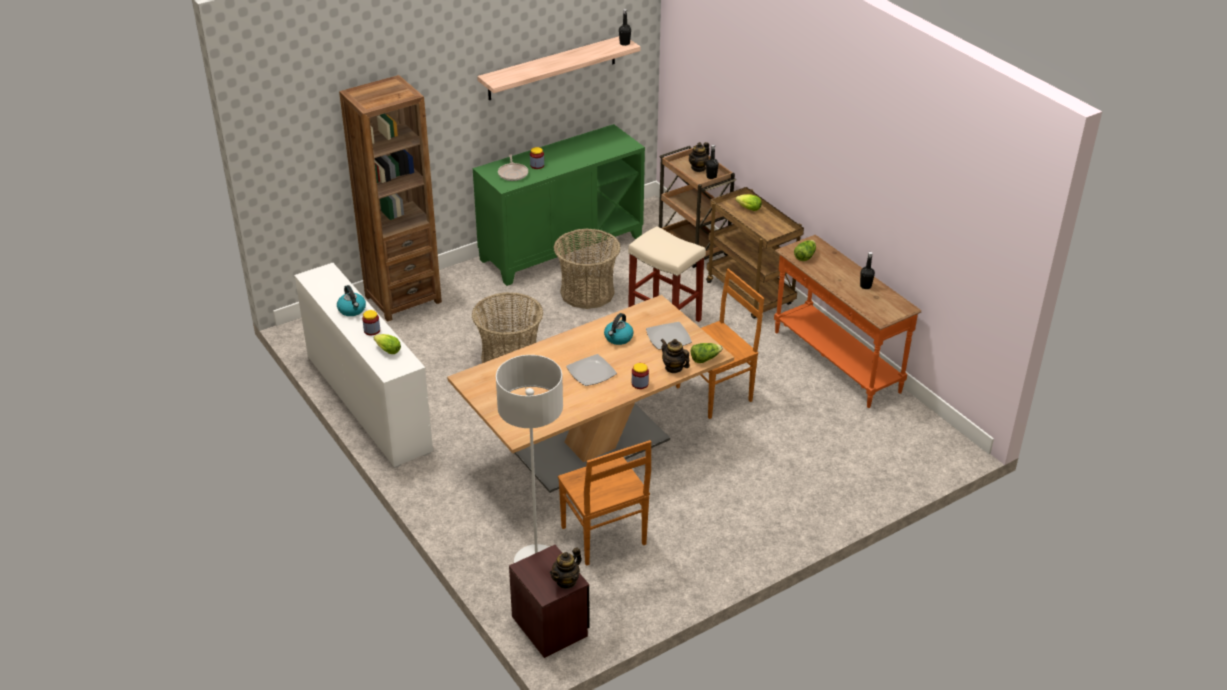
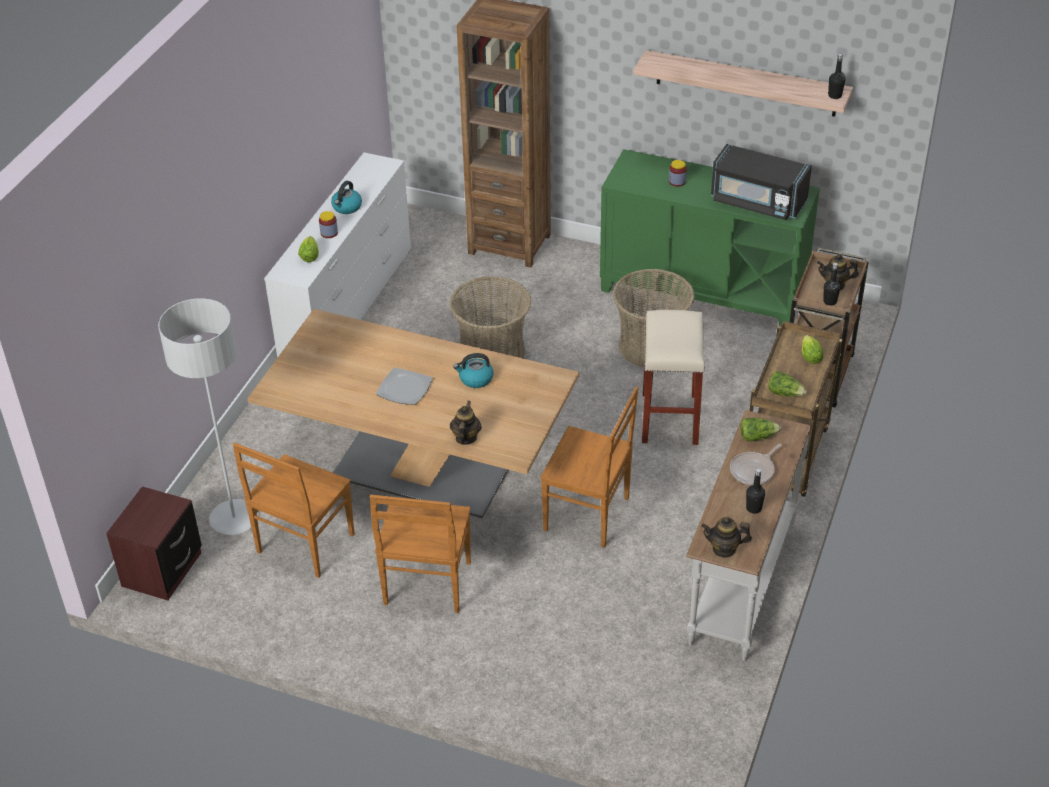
camera: 55 degrees right, 5 degrees up
(513, 173) = (644, 175): frying pan -> frying pan (754, 470)
(566, 581) = (149, 531): teapot -> teapot (724, 549)
(598, 149) = (757, 202): none -> black microwave
(640, 384) = (417, 428): jar -> none
(668, 337) = (511, 411): plate -> none
(705, 358) = (502, 451): lettuce -> lettuce (785, 393)
(707, 494) = (427, 585): none -> brown chair
(835, 362) = (740, 581): orange console table -> white console table

